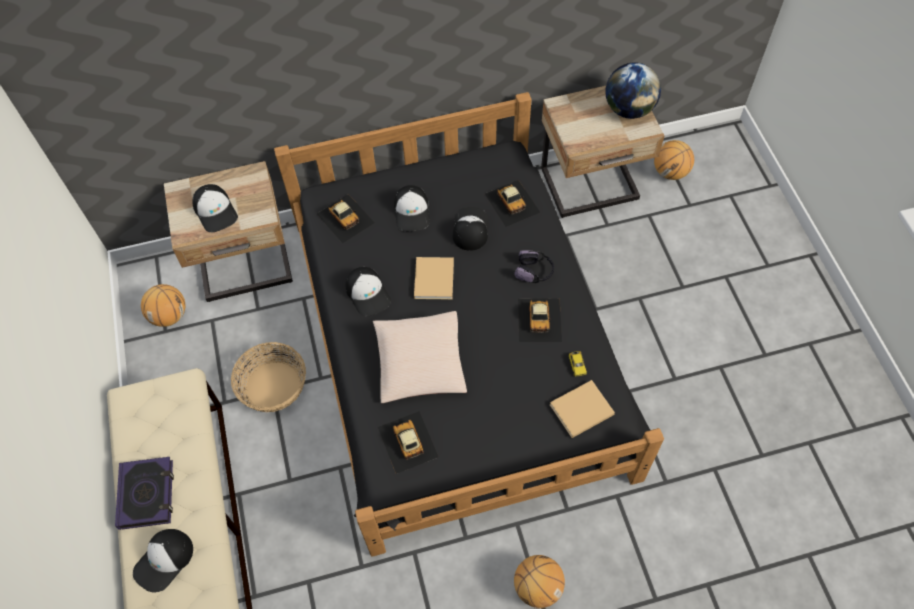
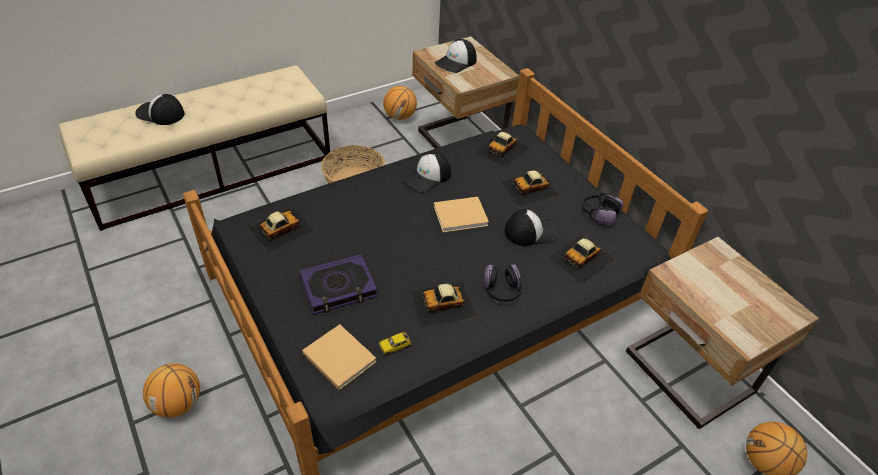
camera: 70 degrees right, 15 degrees down
(147, 494) = (213, 96): book -> book (338, 288)
(412, 212) = (530, 188): cap -> toy car
(420, 364) = (363, 223): beige pillow -> none
(460, 171) = (599, 213): none -> headphones
(629, 109) = (763, 317): globe -> none

